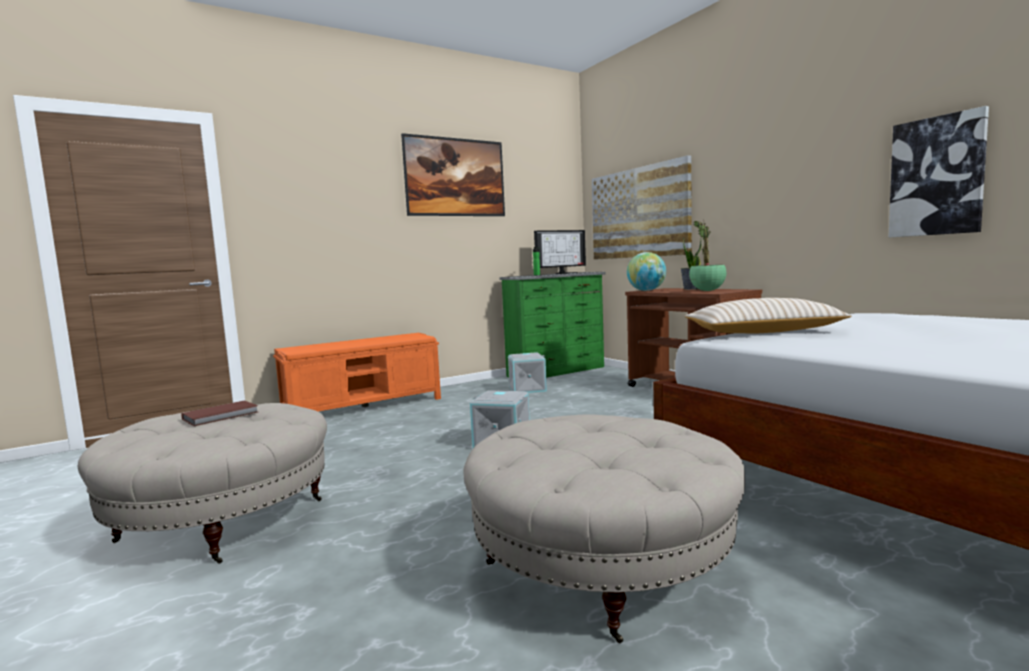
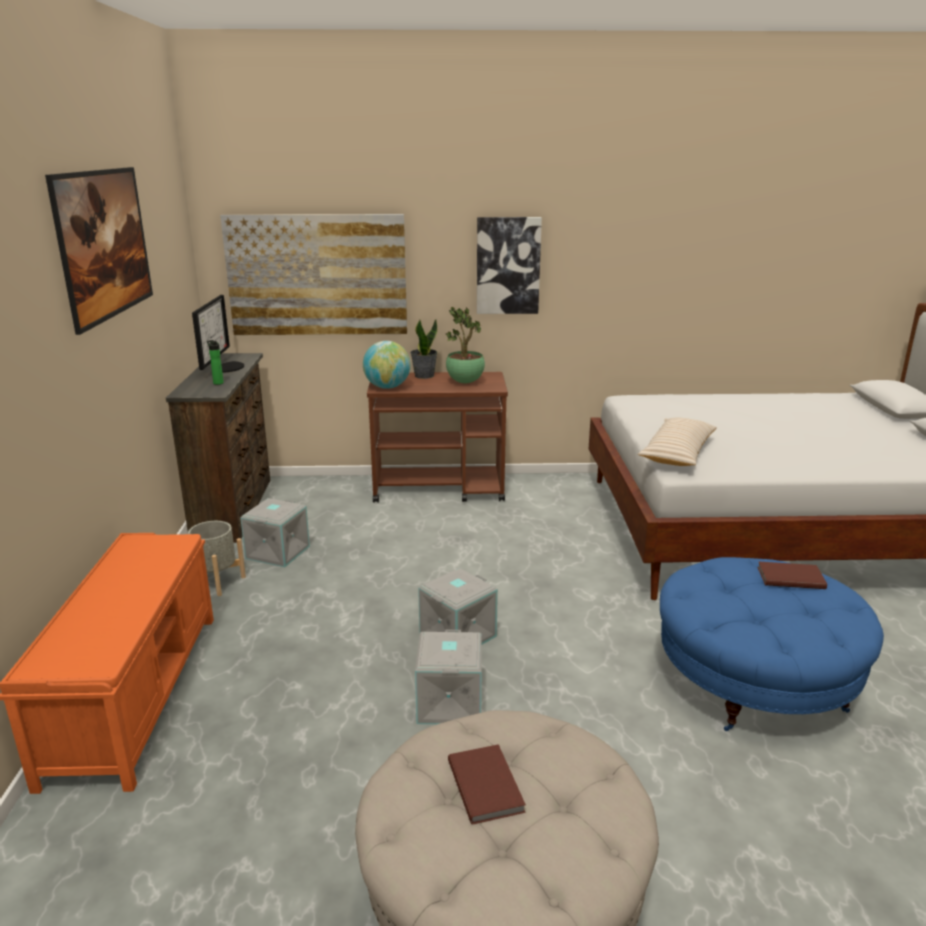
camera: 60 degrees left, 15 degrees up
(419, 459) = (448, 702): none -> grey storage box
(477, 389) = (216, 582): none -> grey planter
(557, 371) = (235, 508): green dresser -> brown dresser
(601, 564) = (754, 681): beige ottoman -> blue ottoman
(666, 441) = (789, 577): none -> brown book
(936, 176) = (652, 279): picture -> picture (508, 265)

